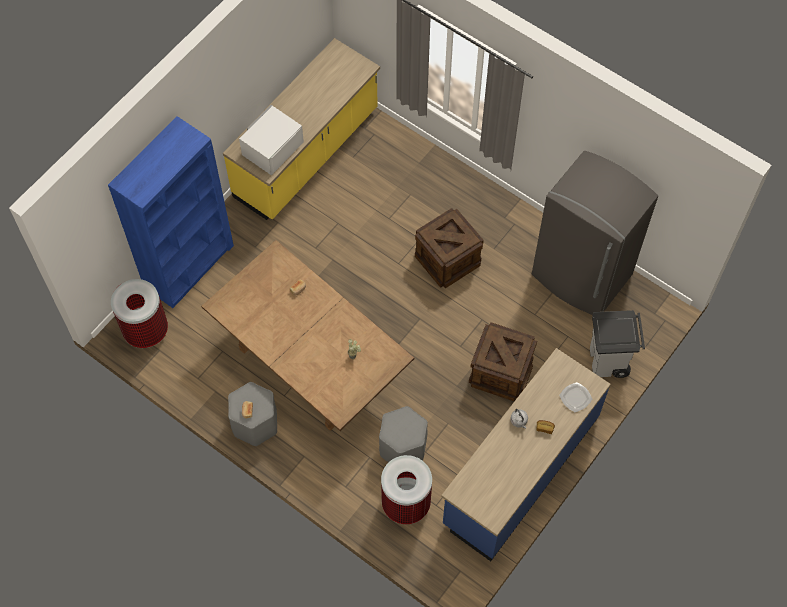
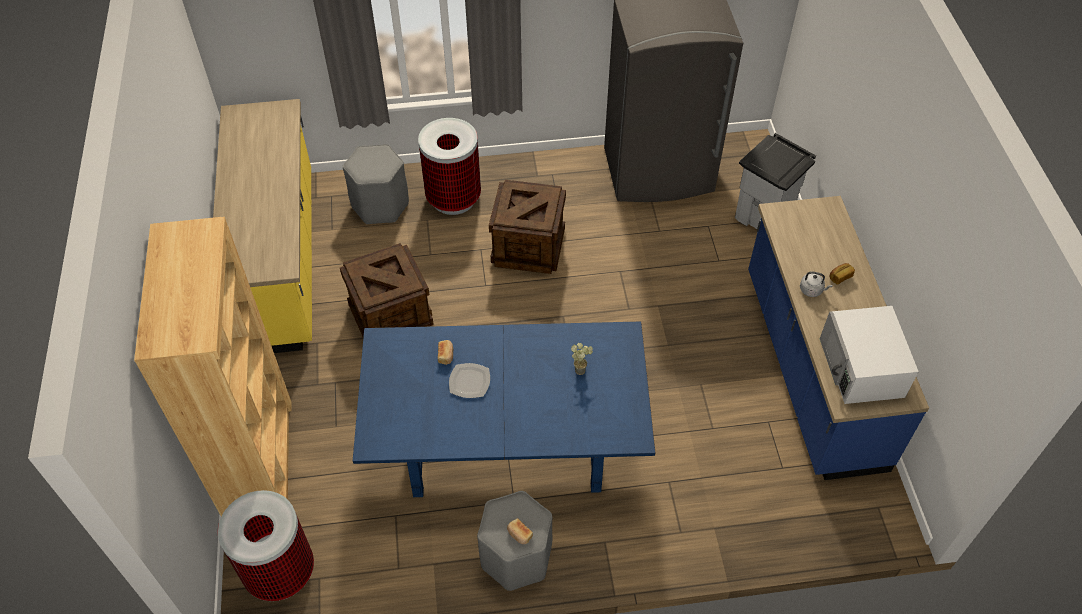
camera: 45 degrees left, 10 degrees down
(189, 266) = (260, 461): blue bookcase -> brown bookcase
(272, 148) = (263, 243): white microwave -> white microwave (861, 368)
(310, 364) = (505, 446): brown dining table -> blue dining table
(402, 448) = (688, 444): grey stool -> grey stool (380, 205)
(405, 503) = (754, 493): trash can -> trash can (453, 198)
(501, 372) = (691, 300): crate -> crate (392, 316)
(576, 397) = (829, 230): plate -> plate (470, 381)

